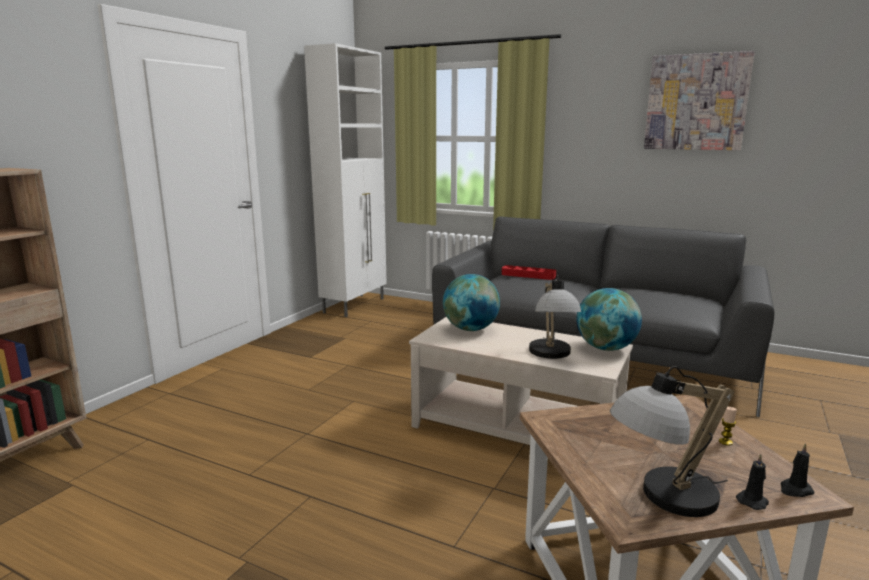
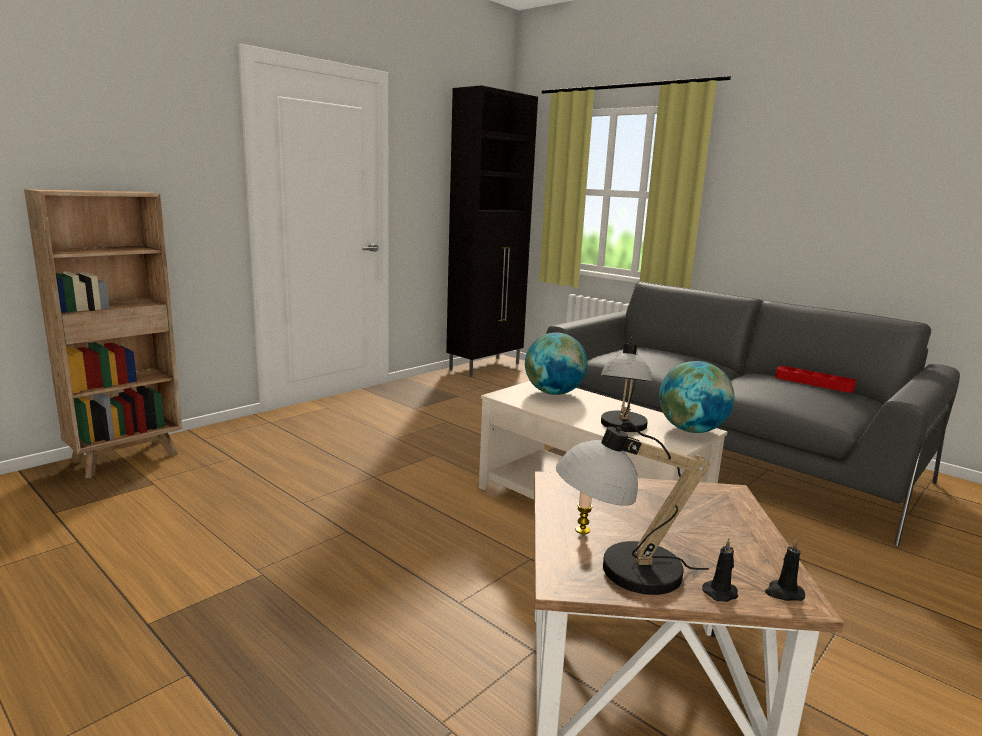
camera: 15 degrees right, 0 degrees up
(355, 305) = (486, 366): white cabinet -> black cabinet
(528, 275) = (658, 349): red tray -> red tray (813, 383)
(696, 102) = (890, 159): picture -> none
(725, 442) = (742, 535): candle -> candle (582, 530)

